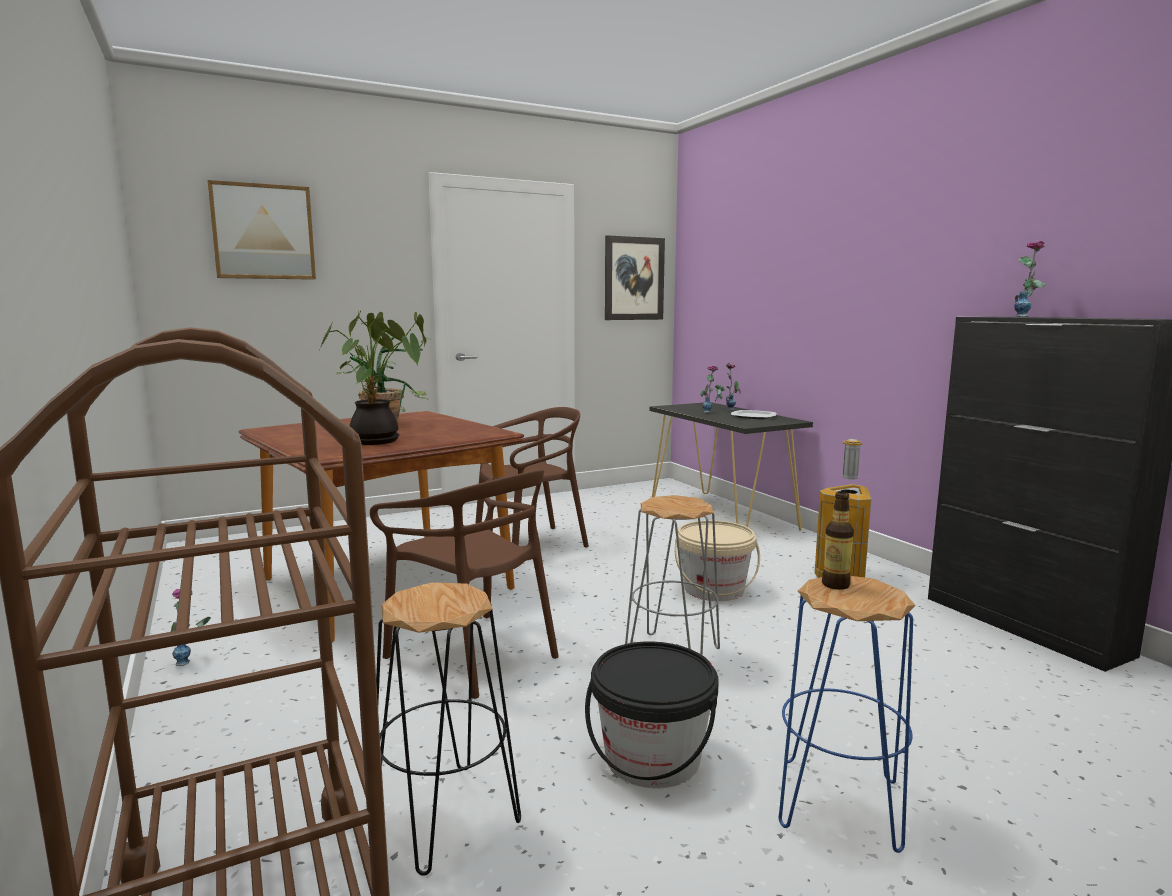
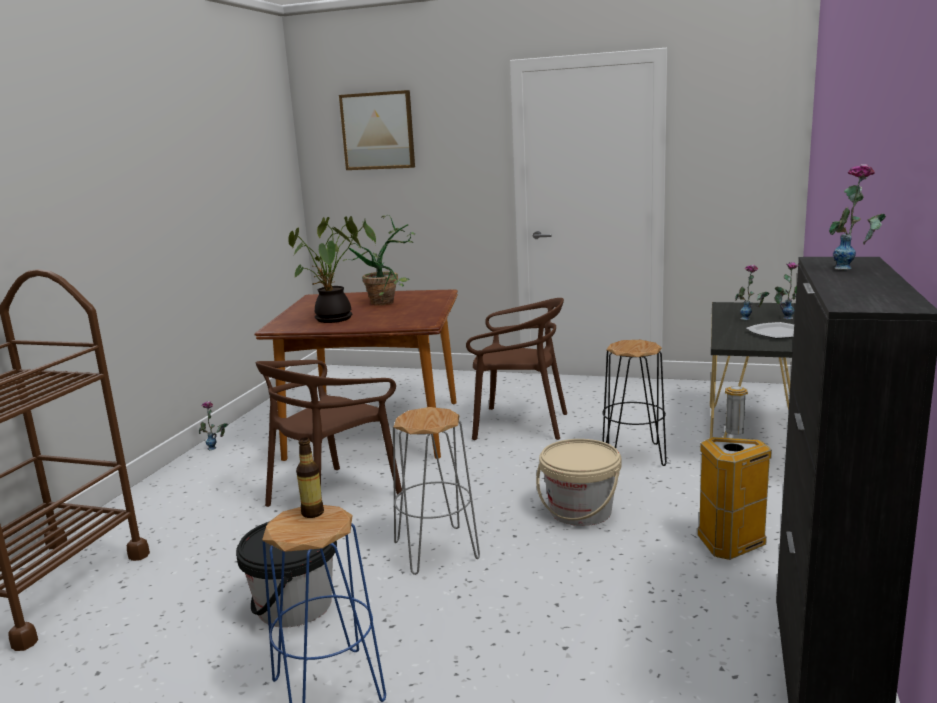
camera: 45 degrees right, 5 degrees up
(446, 817) = (165, 581): black stool -> black stool (633, 455)
(474, 654) = (333, 497): brown chair -> brown chair turned 45 degrees clockwise
(634, 278) = (746, 147): picture -> none

